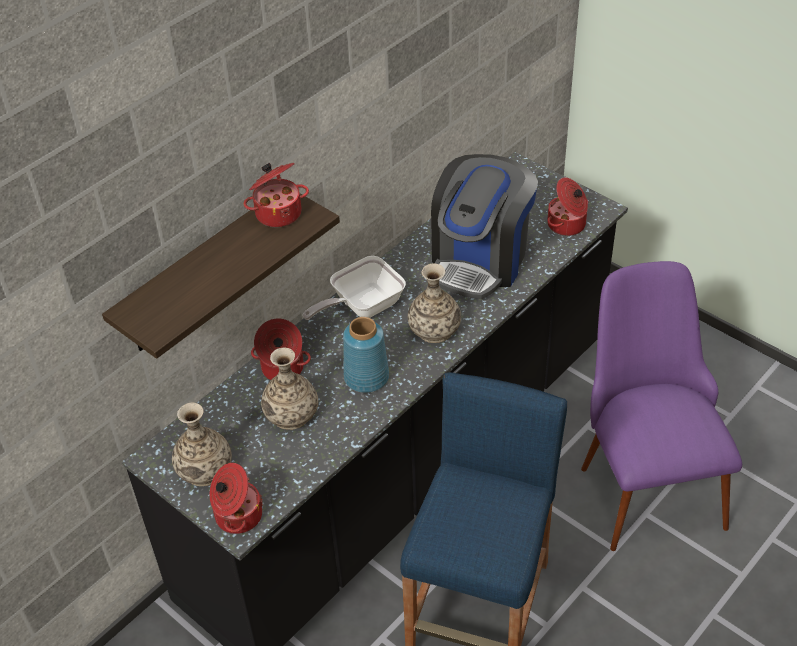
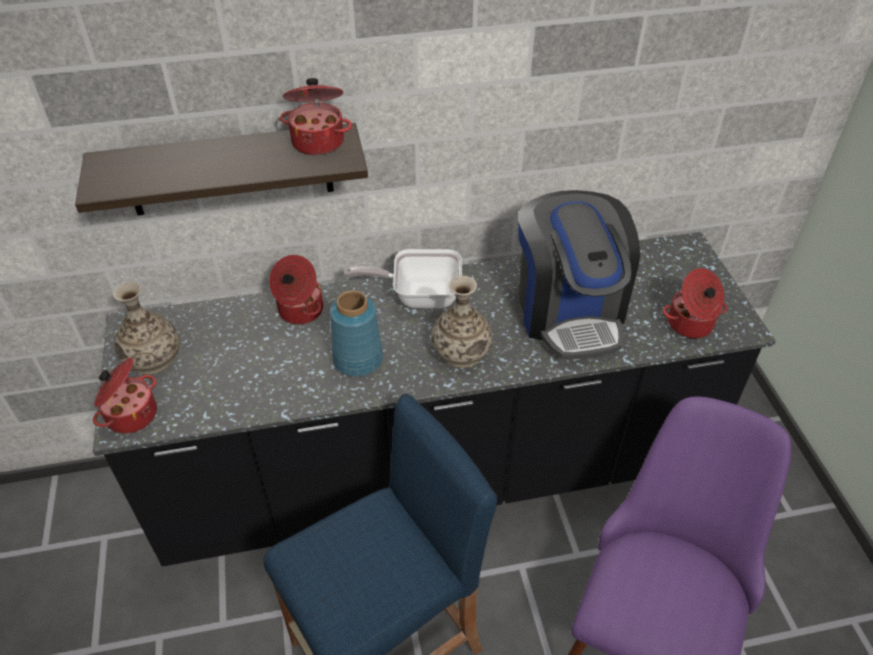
camera: 35 degrees right, 0 degrees up
(291, 414) = (264, 353): vase -> none
(480, 259) = (569, 311): coffee machine -> coffee machine turned 75 degrees counterclockwise

